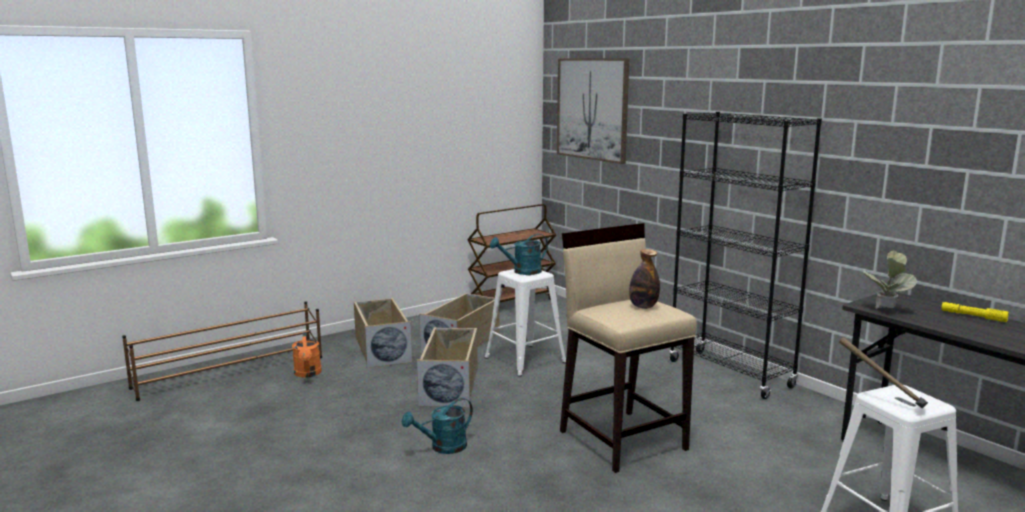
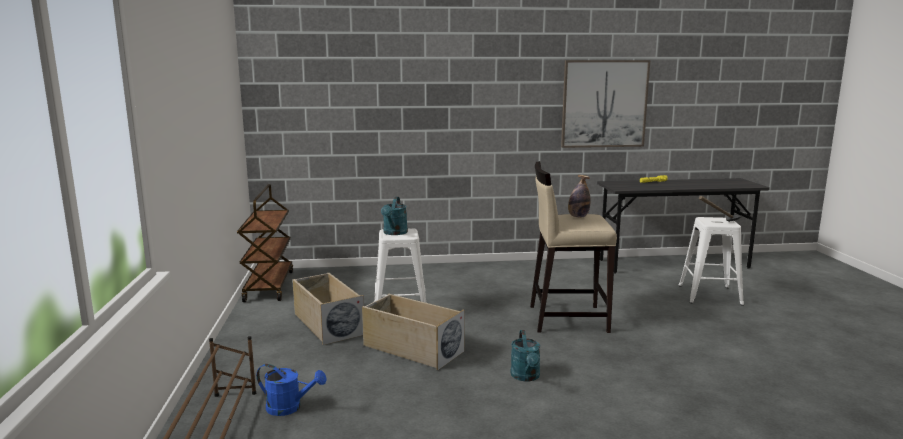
camera: 60 degrees left, 0 degrees up
(308, 374) = (290, 408): orange watering can -> blue watering can
(381, 349) = (283, 359): beige storage box -> none
(592, 109) = (317, 87): picture -> picture (604, 104)
(730, 374) = (505, 268): black bookcase -> none
(886, 311) = (633, 188): potted plant -> none

